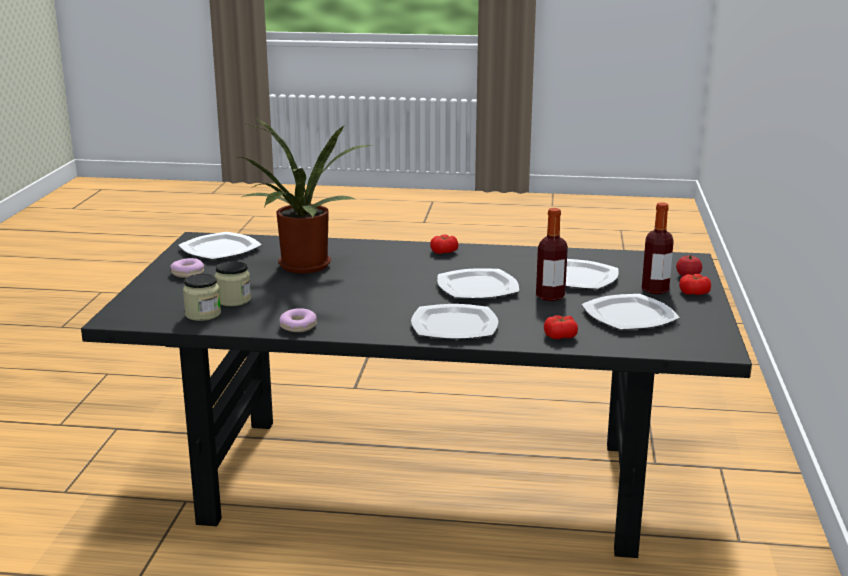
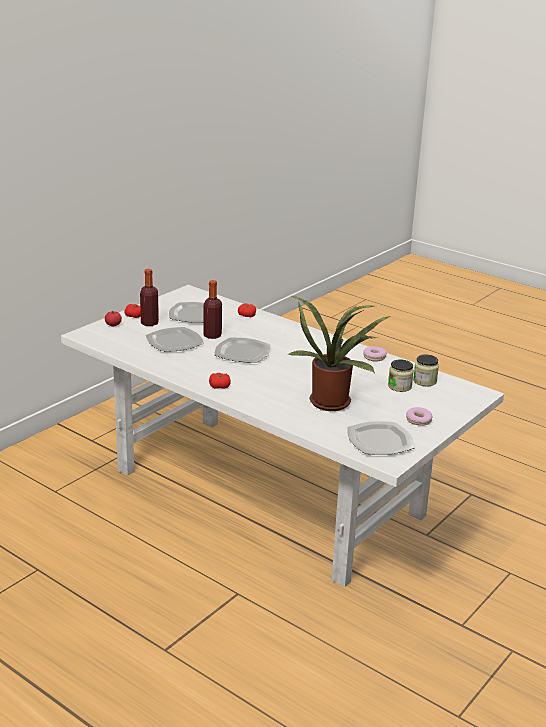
camera: 150 degrees left, 5 degrees up
(421, 482) = (269, 493): black dining table -> white dining table
(455, 325) = (289, 334): plate -> none

